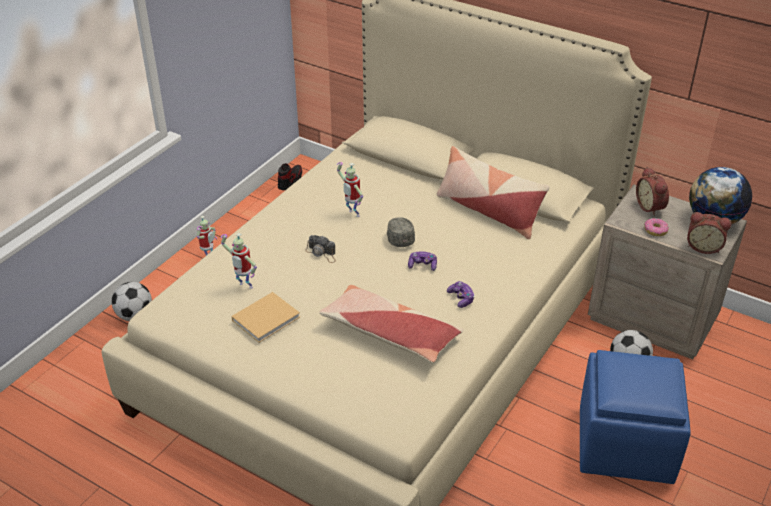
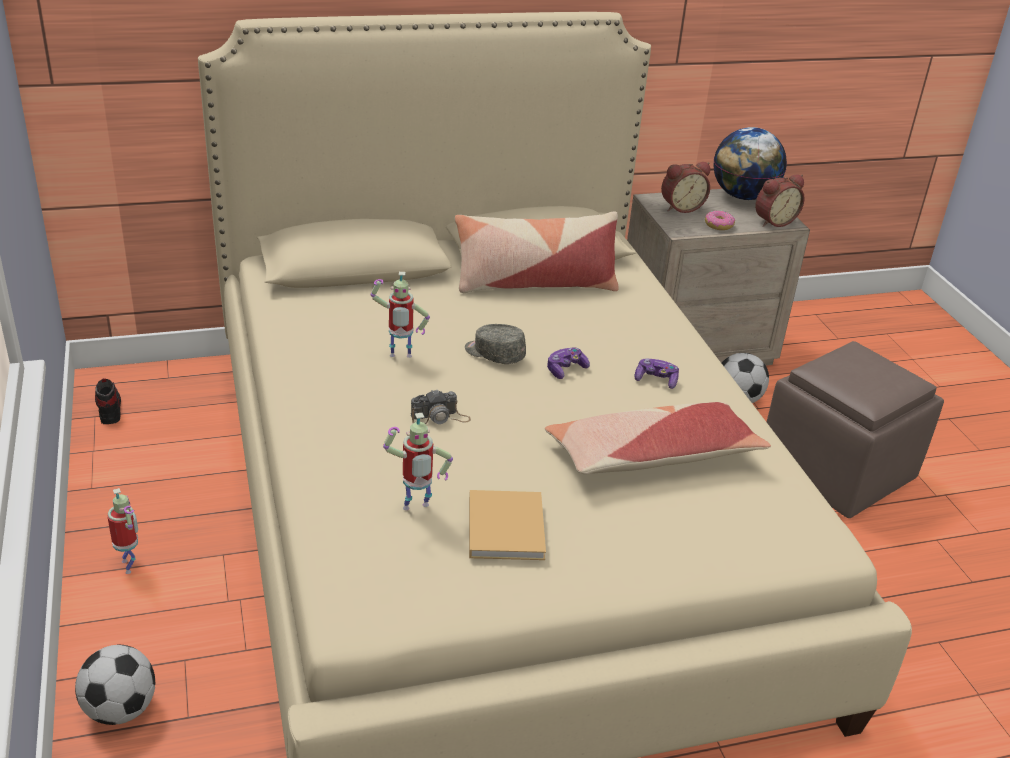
camera: 50 degrees left, 5 degrees down
(624, 445) = (837, 472): blue ottoman -> brown ottoman
(651, 207) = (681, 207): alarm clock -> alarm clock turned 45 degrees counterclockwise

